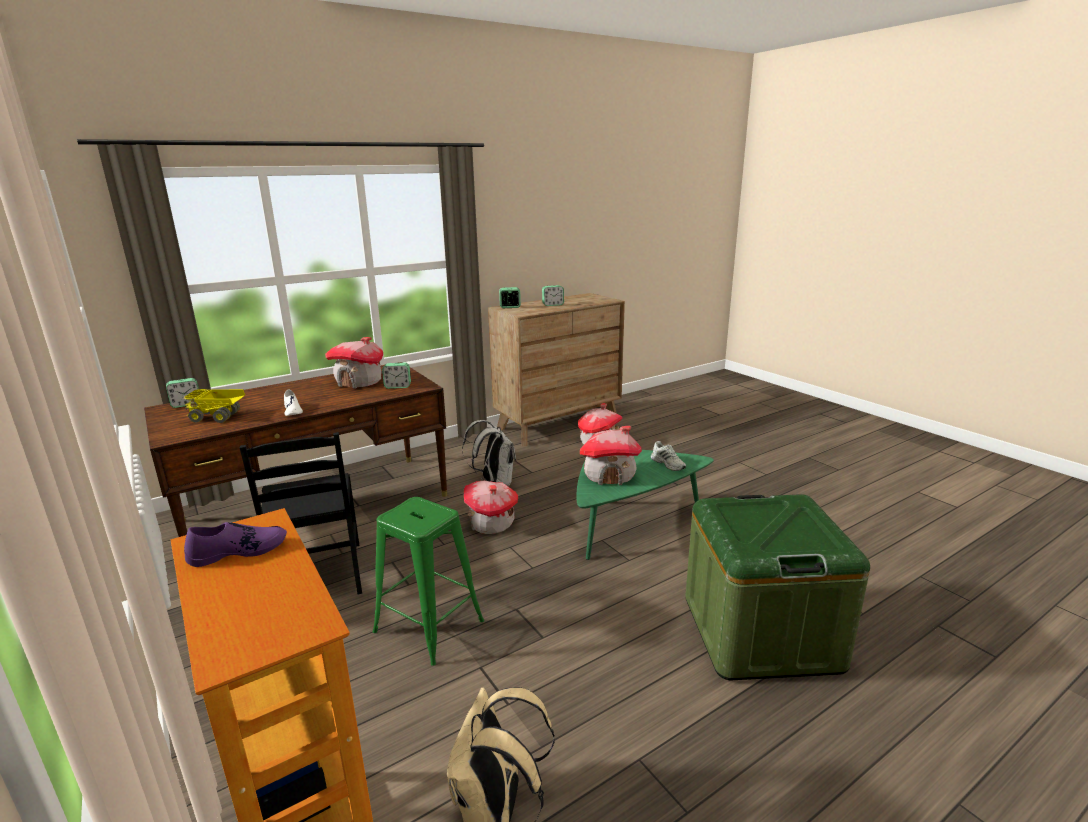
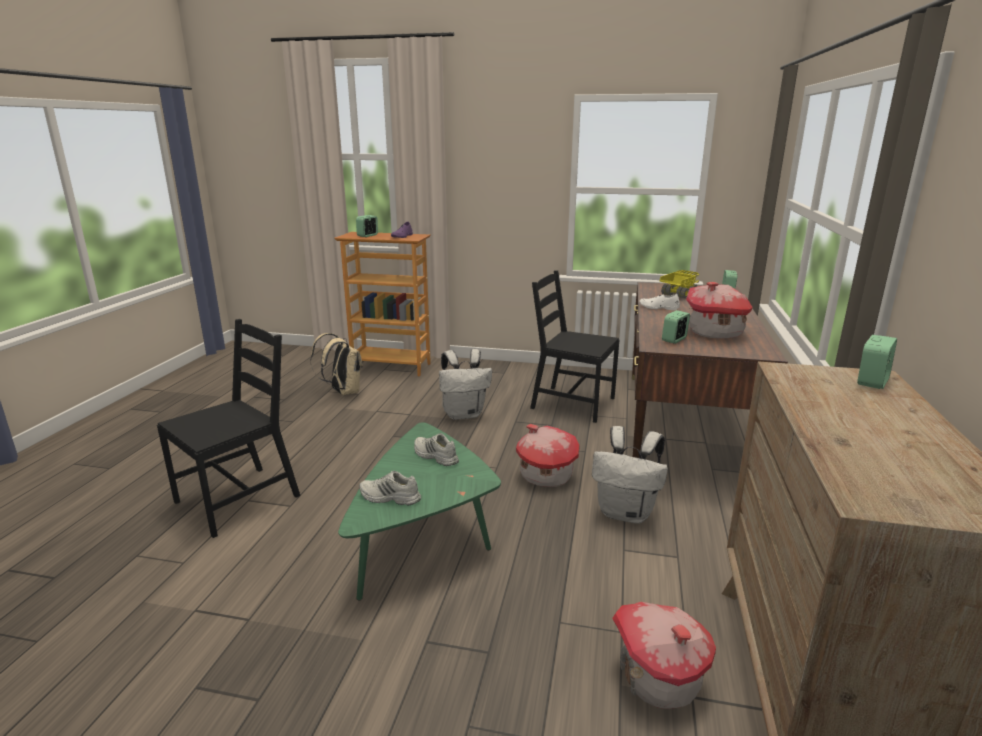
camera: 135 degrees right, 0 degrees up
(429, 626) = (464, 414): green stool -> white backpack
(553, 305) = (862, 418): alarm clock -> alarm clock (367, 235)
(610, 475) = (434, 456): toy house -> white shoe
(760, 632) = (239, 499): green storage box -> black chair

